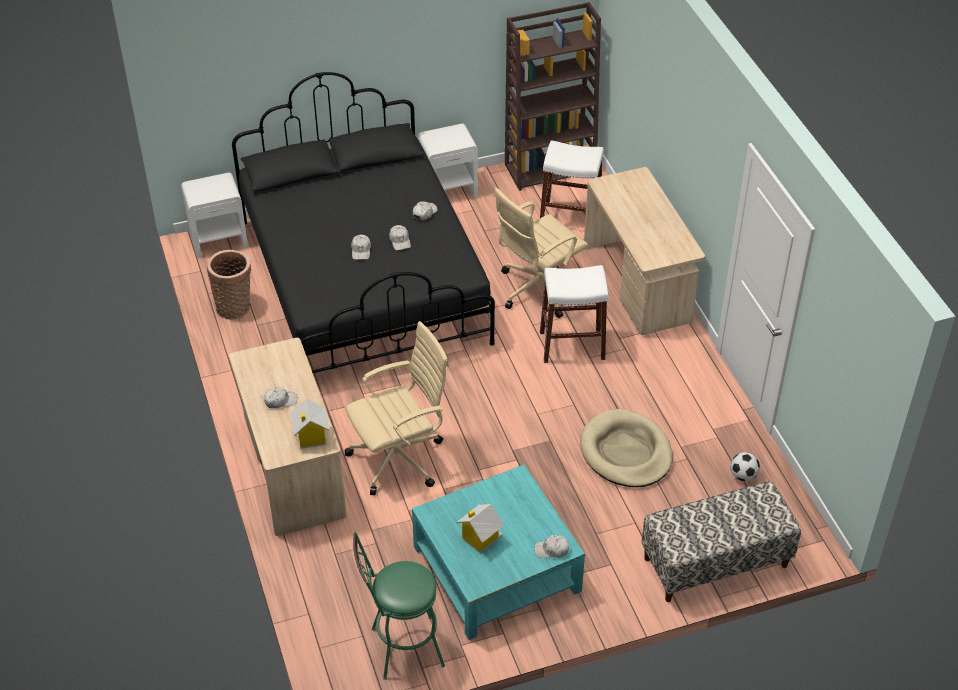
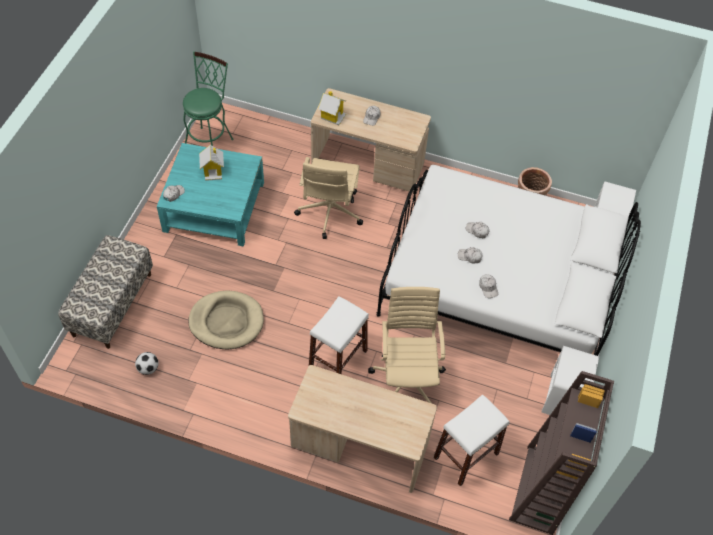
camera: 125 degrees right, 10 degrees up
(364, 281) = (498, 285): black bed -> white bed

